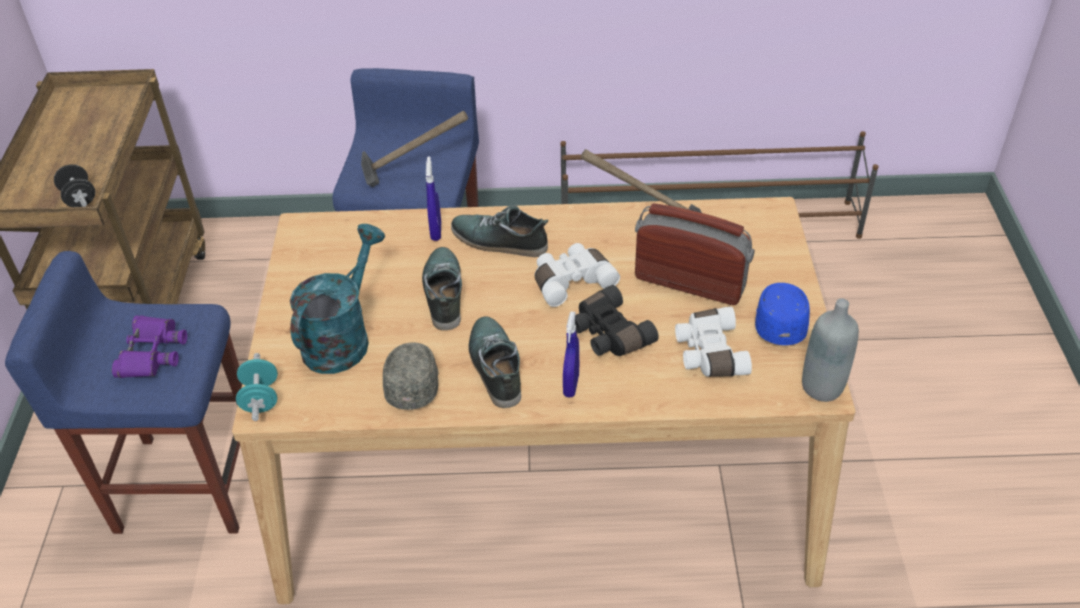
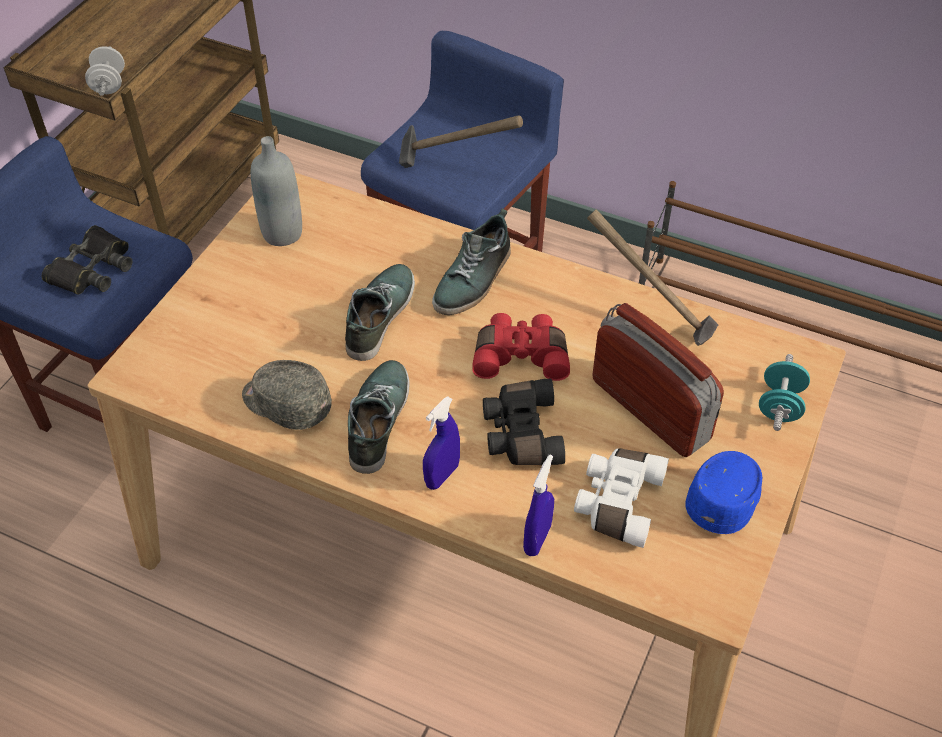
camera: 25 degrees right, 5 degrees up
(79, 198) = (109, 84): black dumbbell -> white dumbbell
(152, 352) = (93, 269): purple binoculars -> black binoculars
(261, 398) = (134, 360): turquoise dumbbell -> turquoise dumbbell (779, 405)
(342, 337) = (249, 326): turquoise watering can -> none
(413, 382) = (286, 404): grey cap -> grey cap turned 90 degrees counterclockwise
(436, 231) = (416, 243): blue spray bottle -> blue spray bottle (537, 539)
(499, 241) = (474, 279): shoe -> shoe turned 105 degrees counterclockwise
(571, 281) = (521, 355): white binoculars -> red binoculars
(822, 387) = (722, 599): grey bottle -> grey bottle (282, 233)

